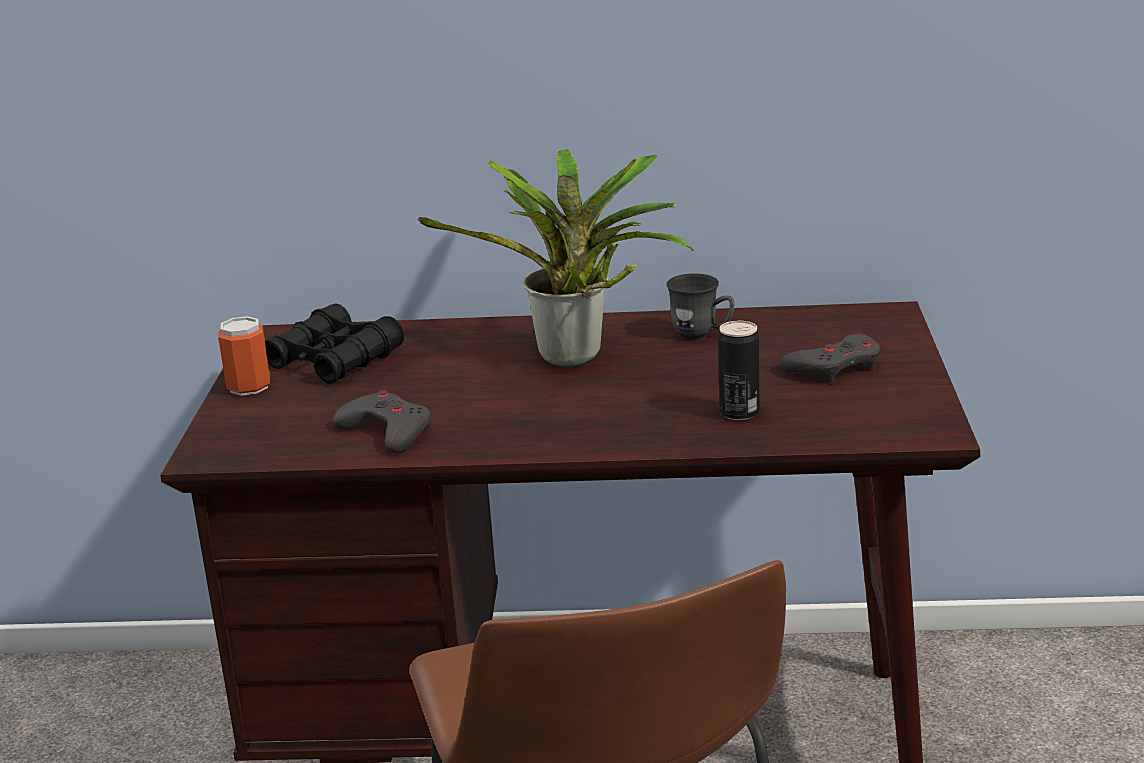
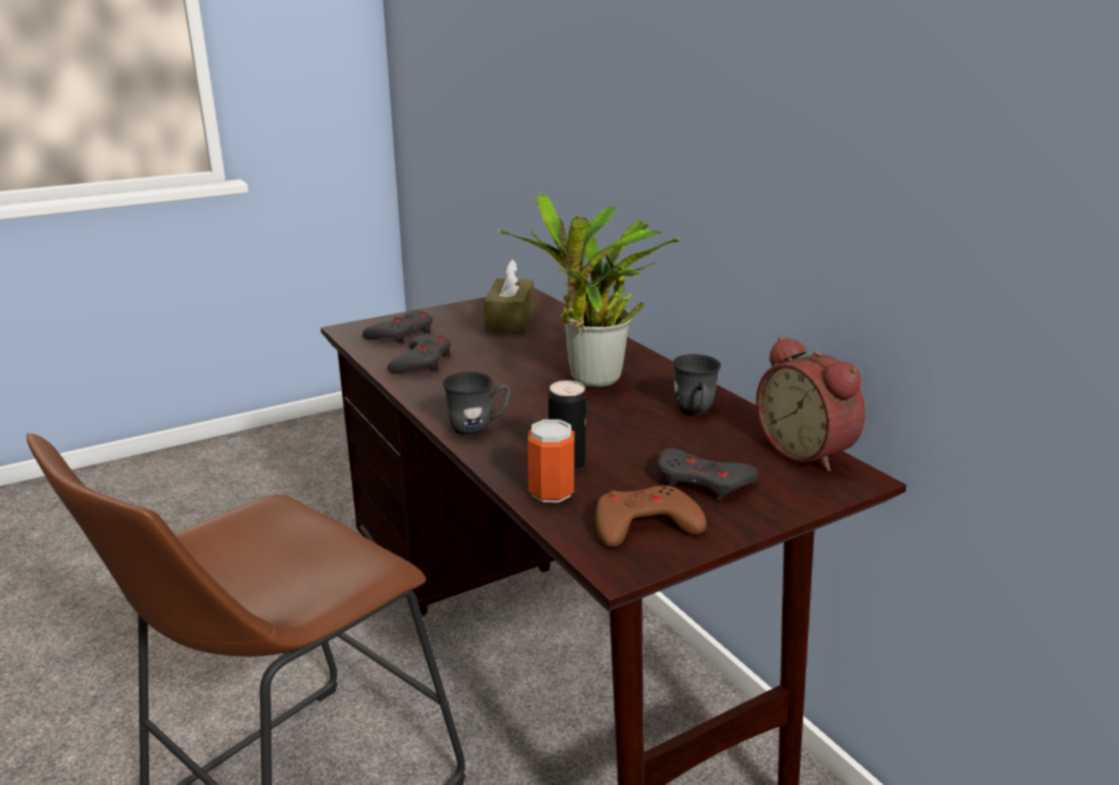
camera: 55 degrees right, 0 degrees up
(249, 387) = (449, 312): can -> can (551, 492)
(276, 427) = (402, 334): none -> grey game controller
(334, 360) = (510, 320): black binoculars -> brown tissue box
(608, 435) = (478, 427): none -> grey mug
(828, 315) = (808, 451): none -> alarm clock
(883, 407) = (644, 525): none -> brown game controller

